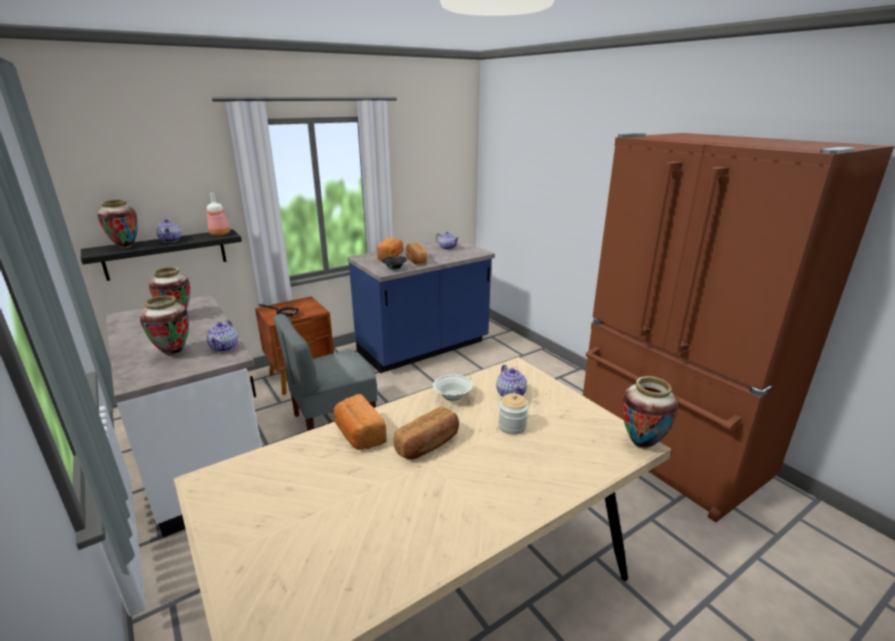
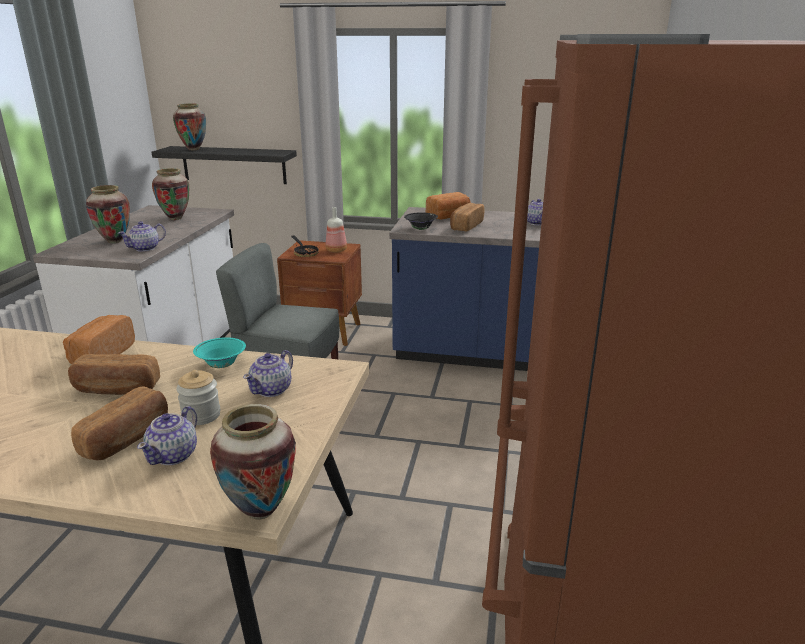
camera: 45 degrees right, 0 degrees up
(171, 240) = (231, 150): teapot -> teapot (174, 455)
(220, 234) = (275, 152): bottle -> bottle (337, 250)
(452, 397) = (222, 365): white bowl -> turquoise bowl
(508, 461) = (127, 438): none -> bread

